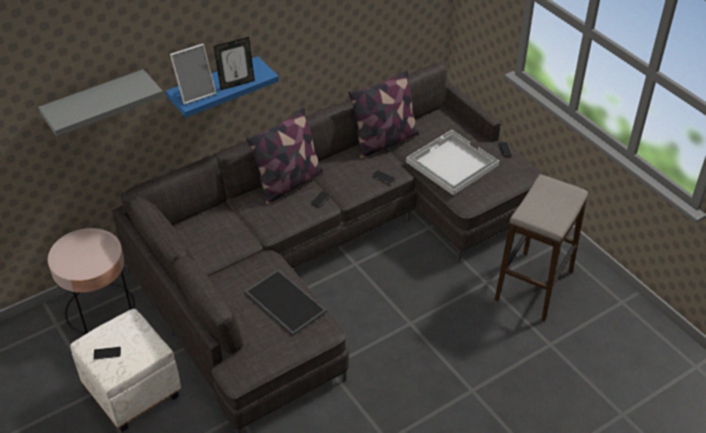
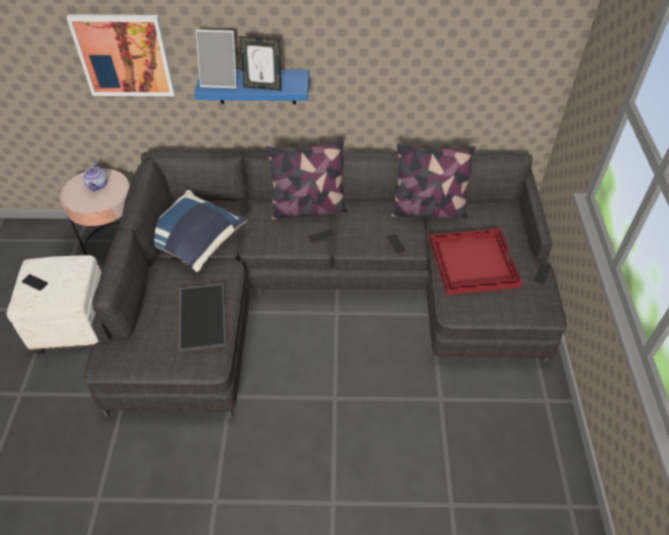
camera: 35 degrees right, 5 degrees up
(82, 248) = (98, 185): none -> teapot
(95, 103) = (124, 55): grey shelf -> picture
(217, 252) = (194, 241): none -> blue pillow
(451, 163) = (472, 262): white tray -> red tray
(534, 285) = (487, 431): stool -> none

